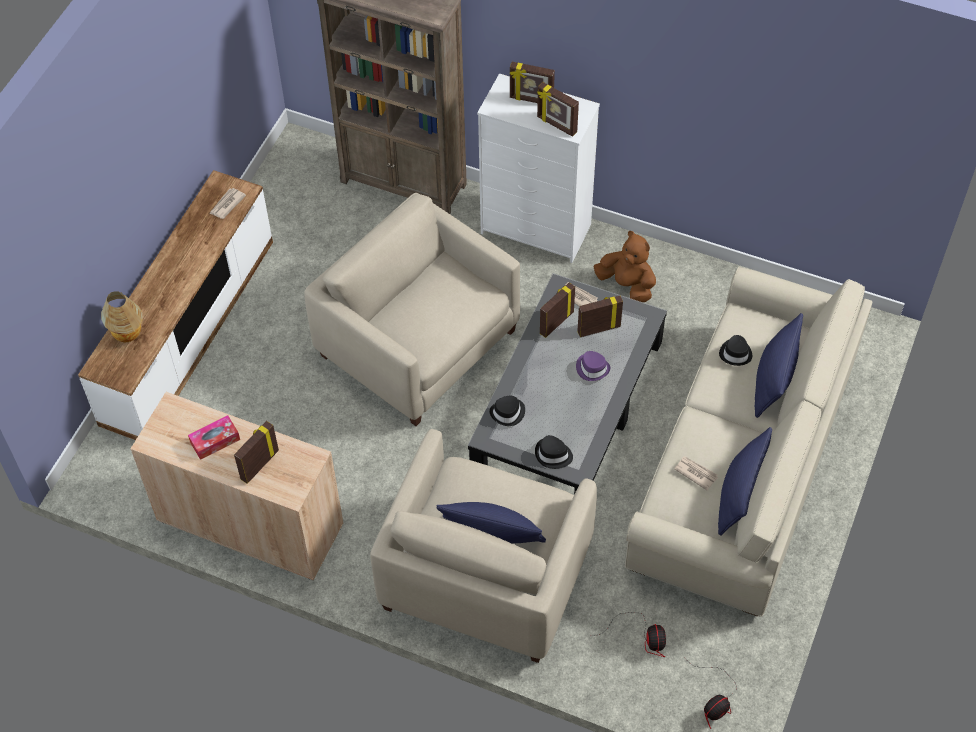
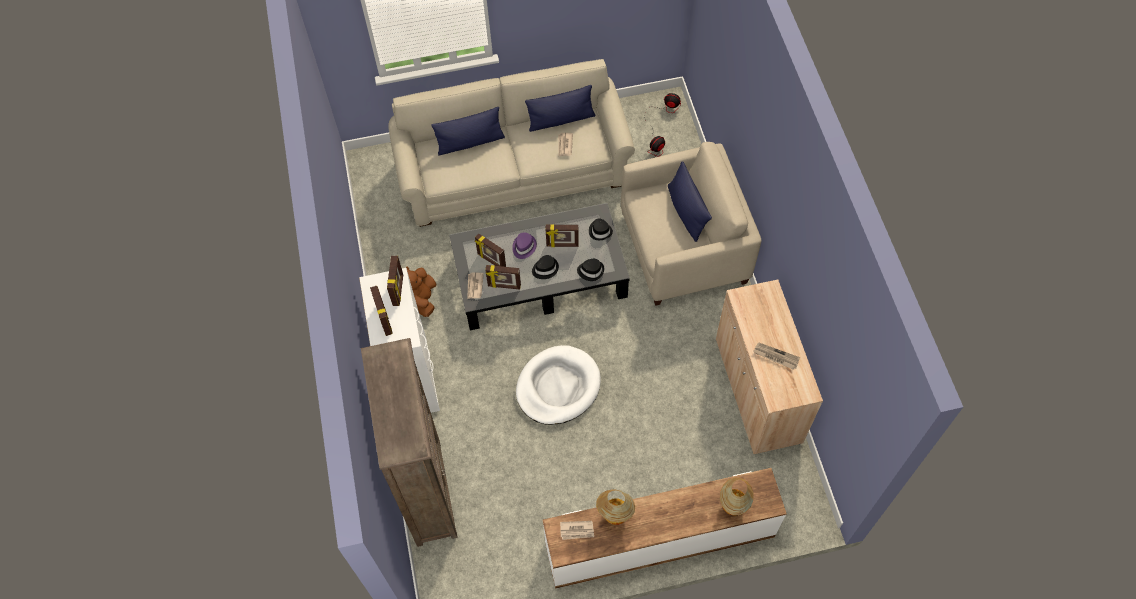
camera: 125 degrees left, 5 degrees up
(212, 240) = (614, 515): none -> table lamp
(215, 441) = (775, 356): tissue box -> newspaper
(259, 464) = (768, 321): picture frame -> picture frame (562, 245)
(419, 343) = (558, 387): beige armchair -> white dog bed
(736, 353) = (466, 169): black hat -> black hat (545, 268)

